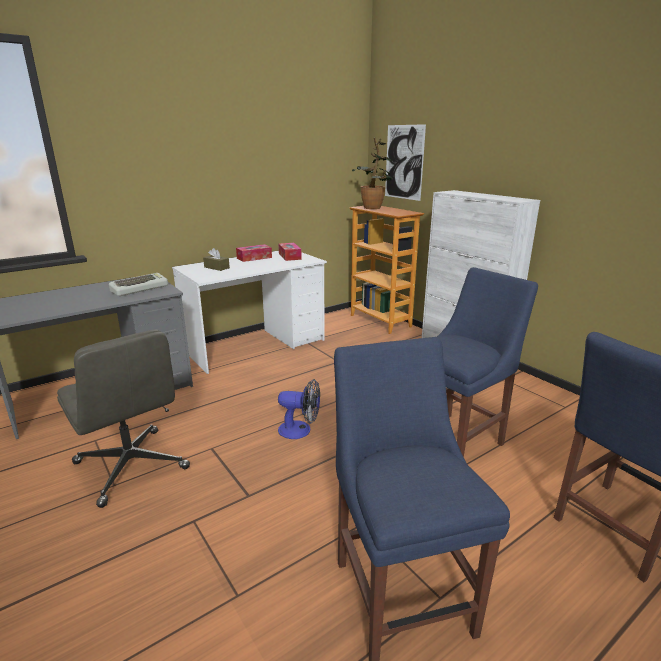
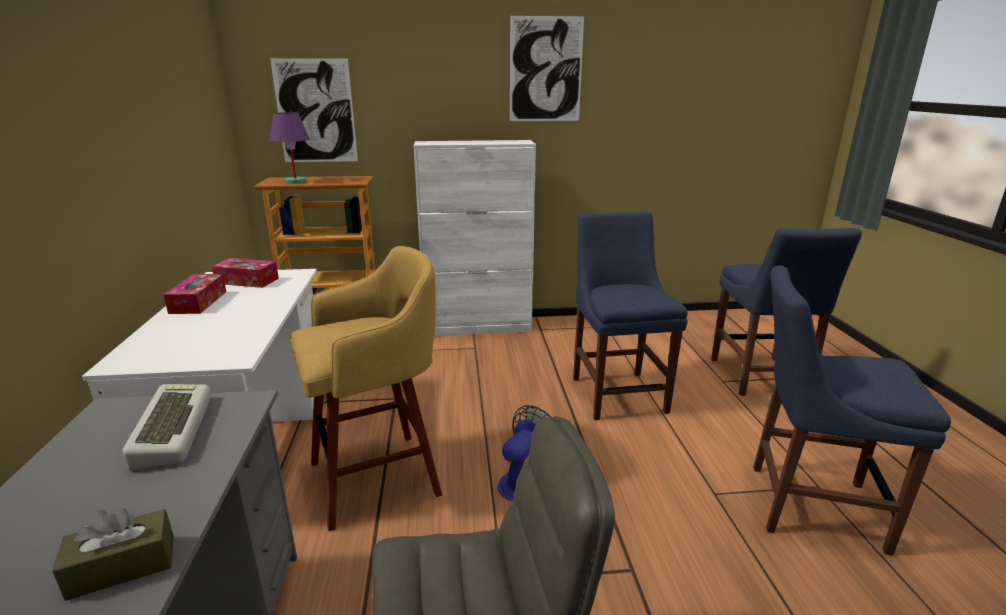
camera: 60 degrees left, 0 degrees up
(216, 267) = (189, 338): brown tissue box -> brown tissue box (122, 567)
(263, 384) = (379, 477): none -> yellow stool
(373, 208) = (295, 182): potted plant -> purple table lamp
(567, 132) = (545, 70): none -> picture

